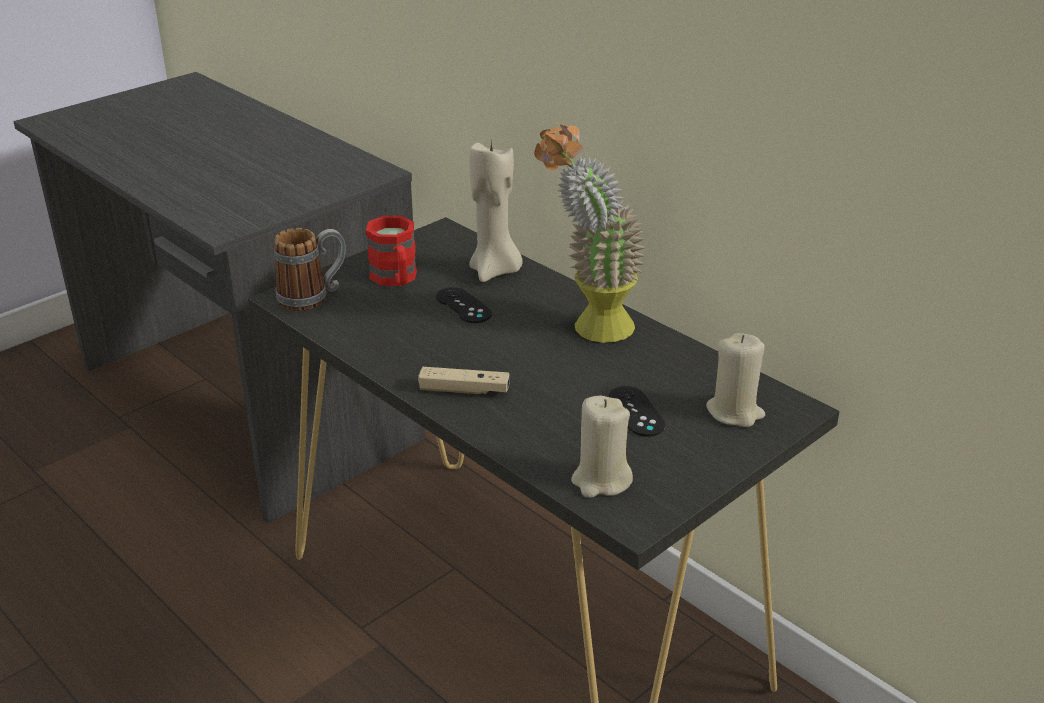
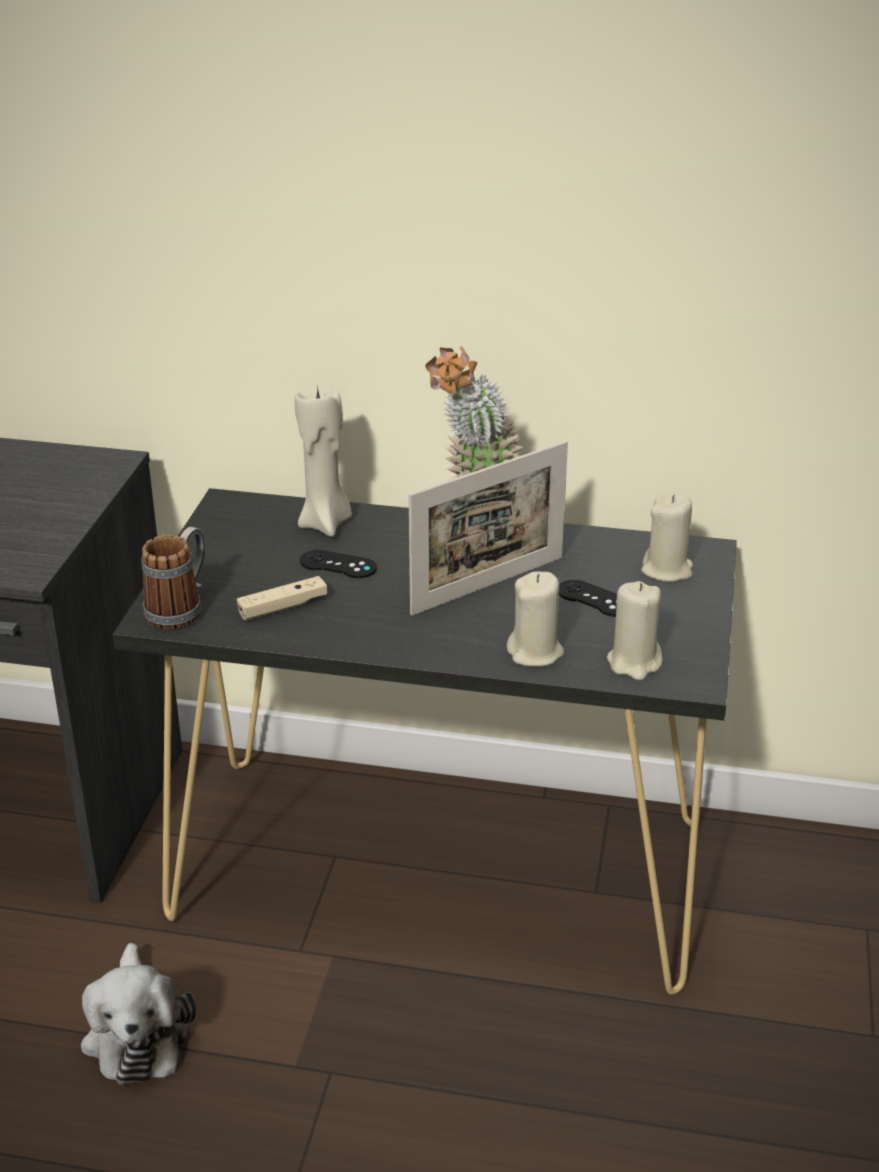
camera: 35 degrees left, 0 degrees up
(201, 628) = (137, 1032): none -> plush toy
(396, 279) = (241, 563): red mug -> none
(464, 390) = (435, 637): beige game controller -> beige game controller (283, 607)
(527, 436) = (535, 652): none -> beige candle
(559, 365) = (488, 585): none -> picture frame

